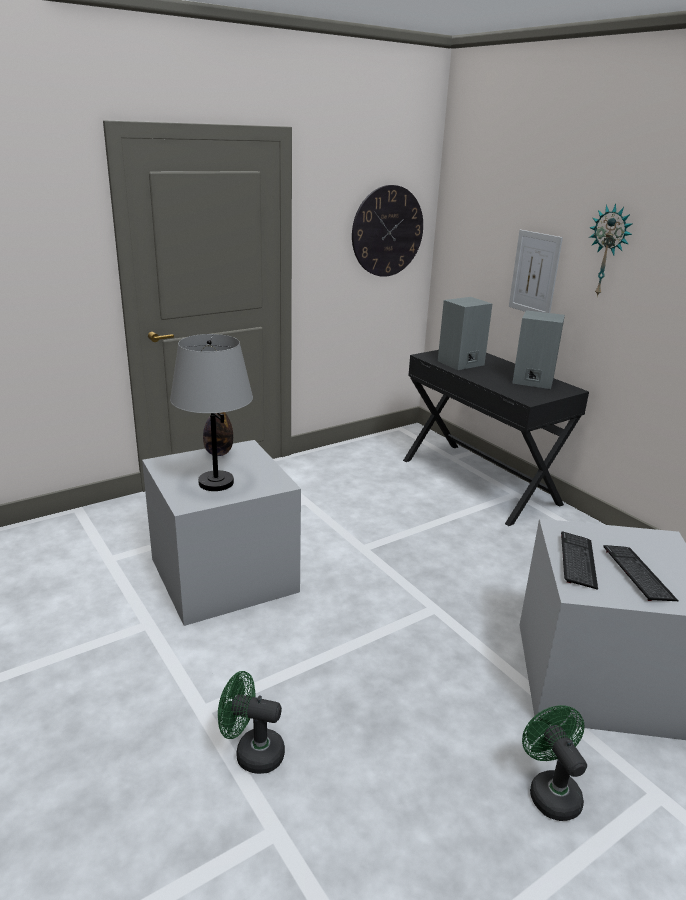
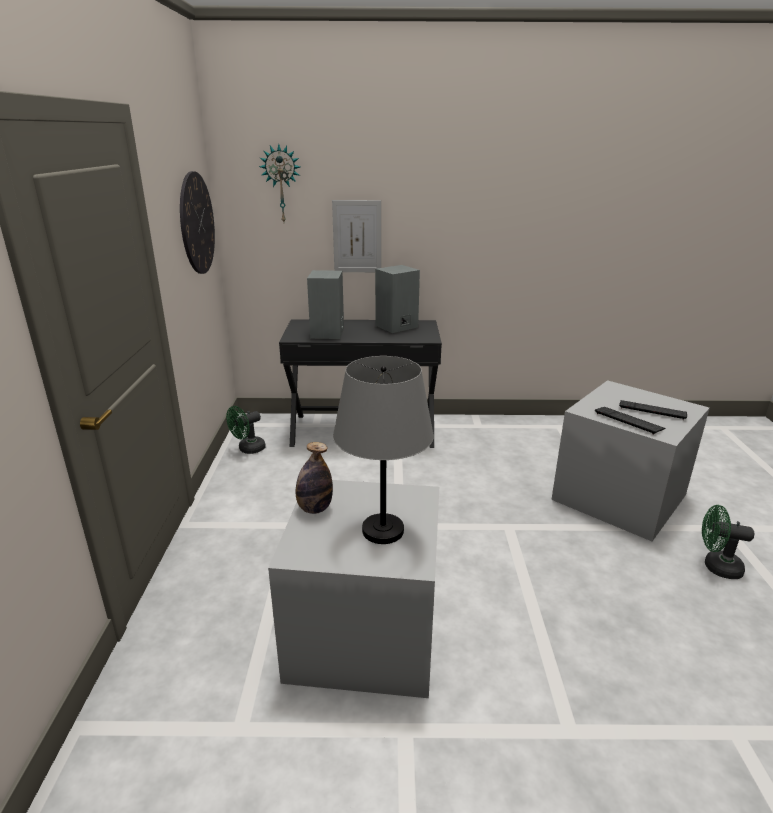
camera: 55 degrees left, 0 degrees up
(252, 753) = (639, 713): green fan -> green fan (248, 449)
(608, 251) = (429, 205): wall clock -> wall clock (281, 184)

